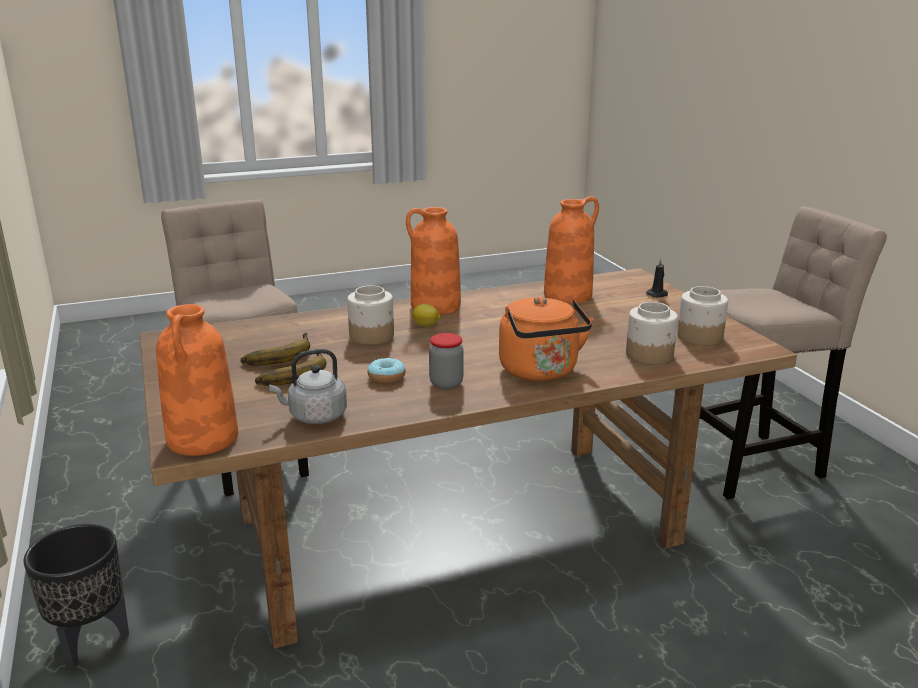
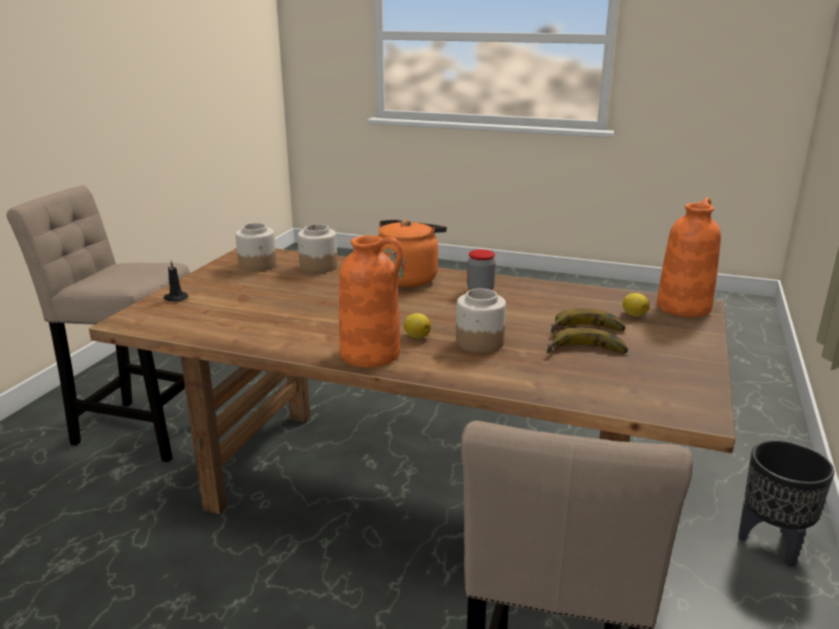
camera: 140 degrees left, 0 degrees up
(257, 407) = (633, 315): none -> lemon
(314, 416) = (595, 298): grey kettle -> none
(386, 377) = (515, 306): donut -> none
(568, 295) = (235, 323): orange vase -> none

